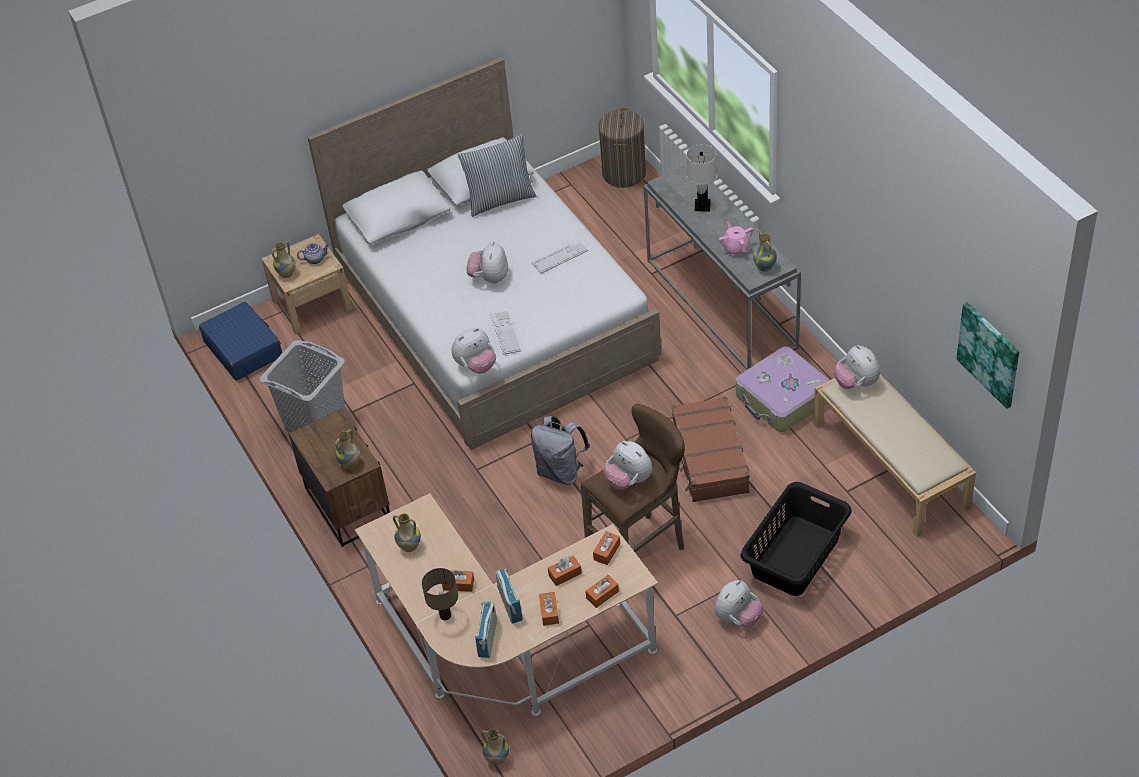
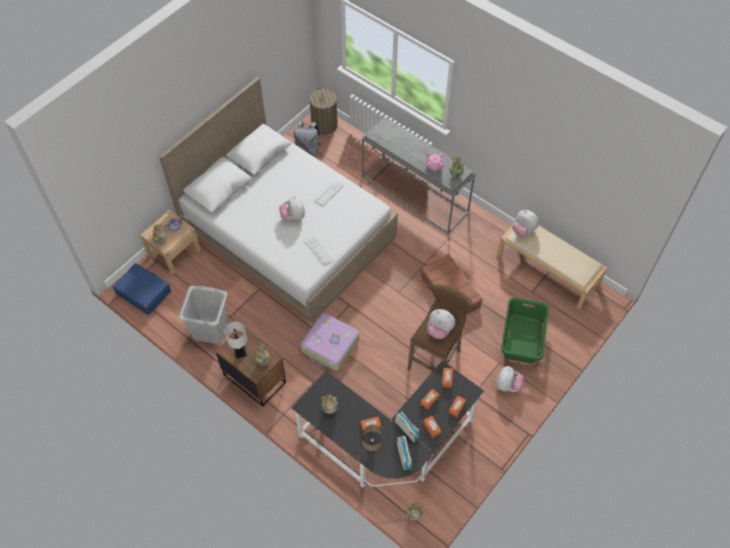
camera: 25 degrees left, 10 degrees up
(476, 365) = (311, 276): plush toy -> none
(500, 199) = (276, 164): pillow -> none
(505, 652) = (388, 446): beige desk -> black desk
(561, 471) = (370, 322): grey backpack -> grey backpack (308, 150)
(702, 206) = (403, 143): white table lamp -> white table lamp (240, 352)
(782, 399) = (473, 244): suitcase -> suitcase (330, 346)
(796, 556) = (522, 338): black laundry basket -> green laundry basket
(989, 354) = (627, 208): picture -> none

